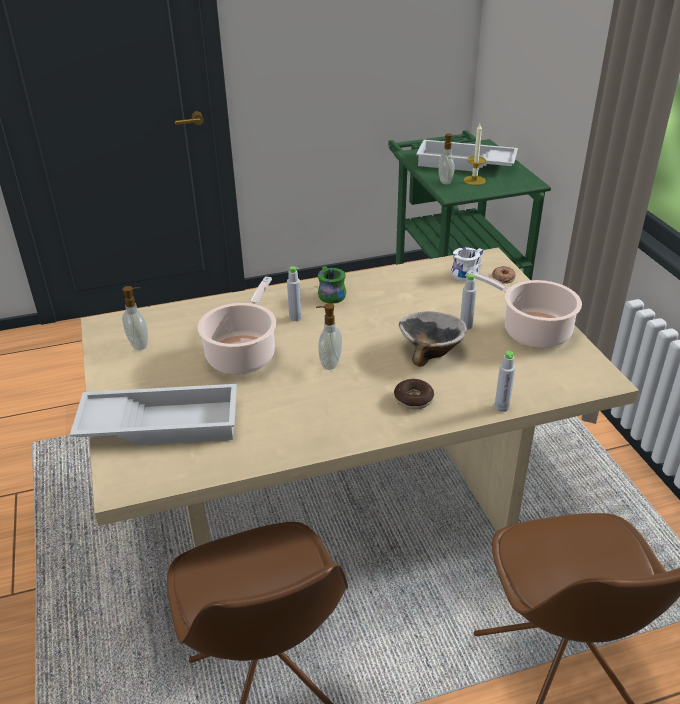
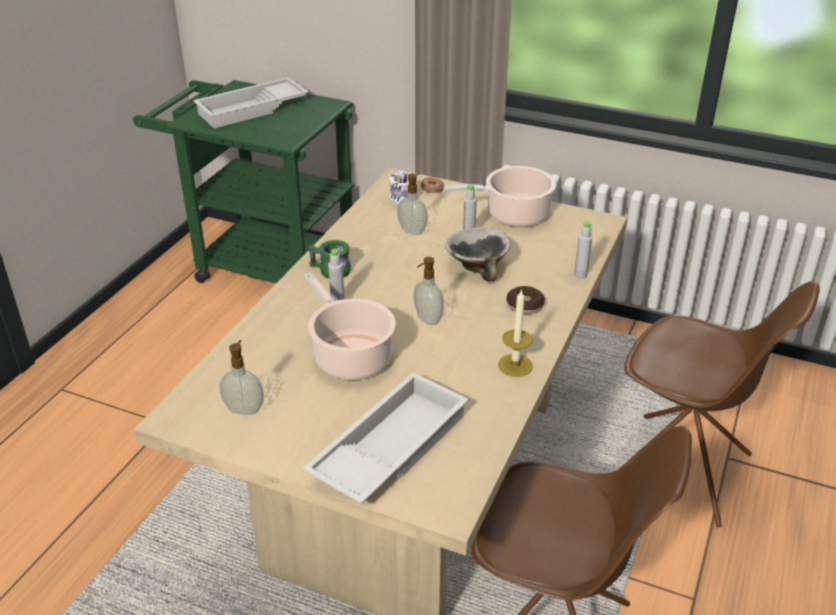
camera: 50 degrees left, 0 degrees up
(446, 181) = (264, 131): soap dispenser -> soap dispenser (413, 230)
(474, 180) = (286, 121): candle -> candle (515, 365)

